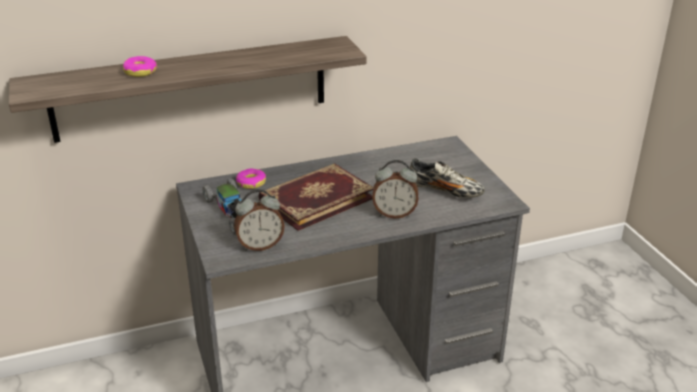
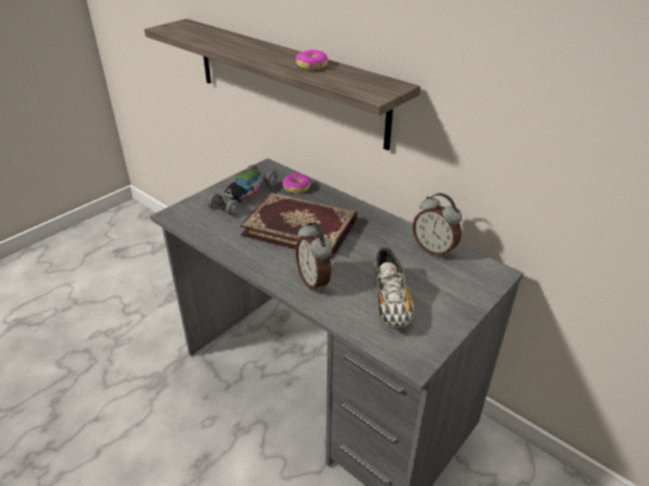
camera: 60 degrees right, 5 degrees up
(140, 72) = (233, 42): donut -> donut (311, 65)
(260, 245) = (204, 225): alarm clock -> alarm clock (434, 249)

